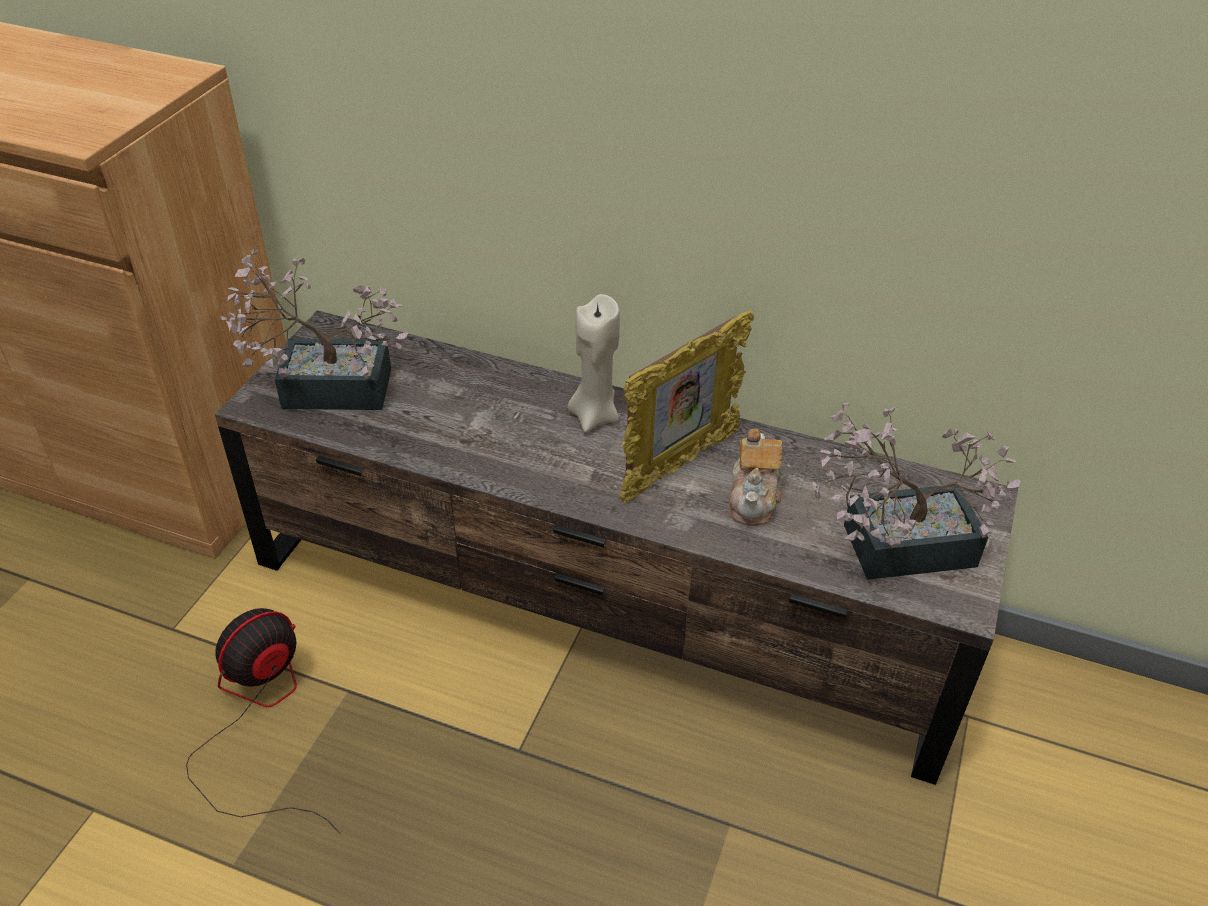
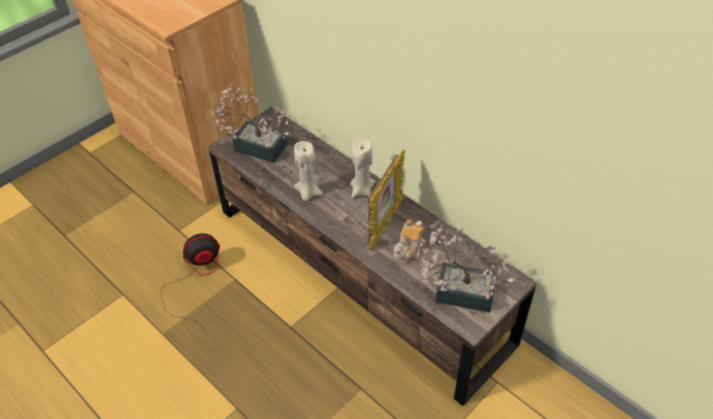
camera: 25 degrees right, 5 degrees up
(488, 449) = (308, 193): none -> beige candle
(678, 465) = (385, 224): picture frame -> picture frame turned 45 degrees counterclockwise

